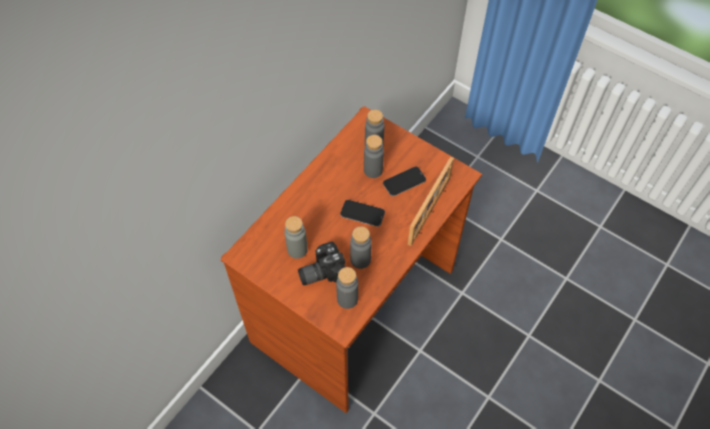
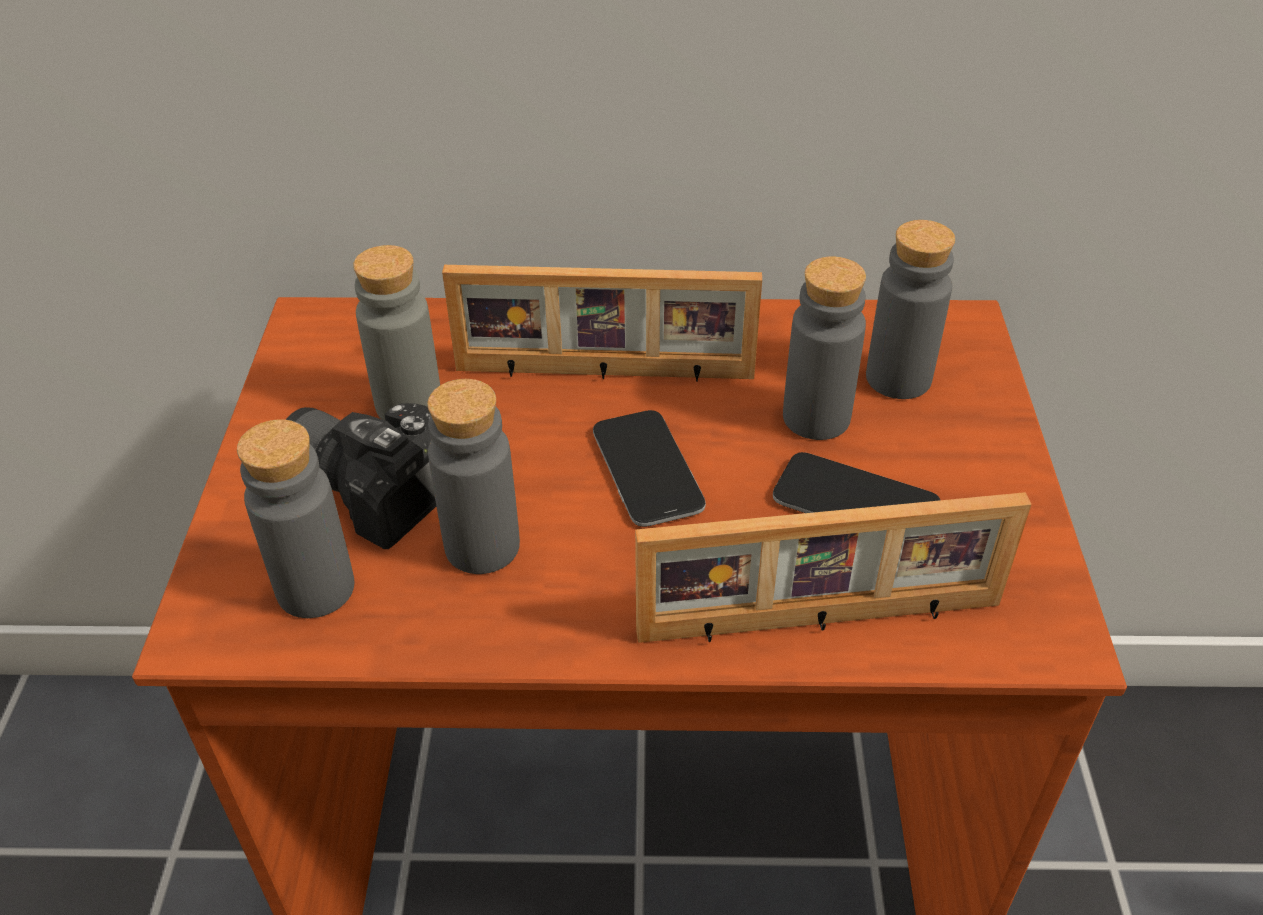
camera: 55 degrees right, 15 degrees down
(321, 202) = (604, 374): none -> picture frame

